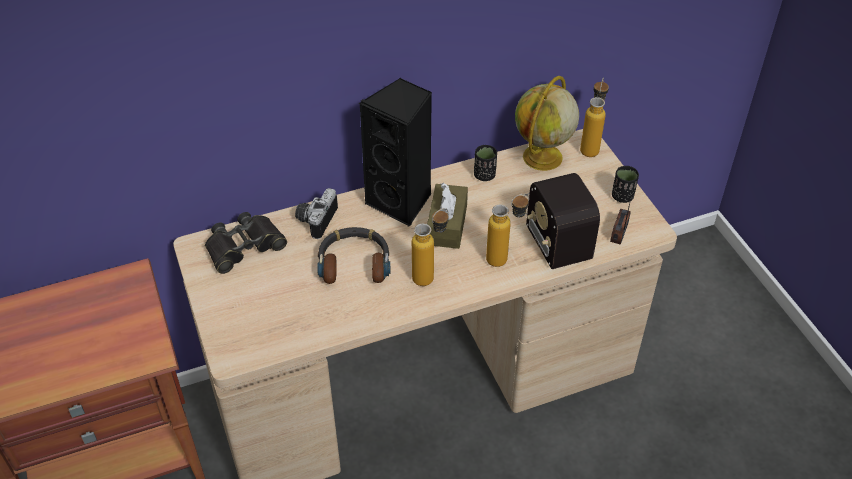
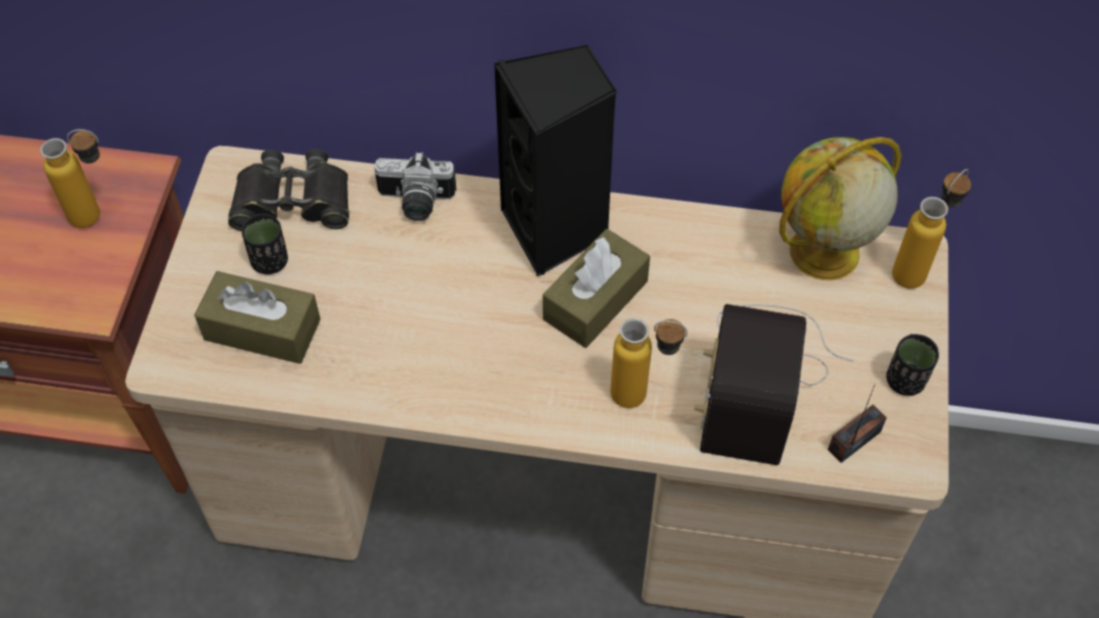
camera: 30 degrees right, 10 degrees up
(275, 315) = (262, 329): none -> brown tissue box
(315, 220) = (415, 203): camera -> camera turned 135 degrees counterclockwise
(354, 262) = (422, 298): headphones -> none
(430, 275) = (514, 371): bottle -> bottle (98, 215)
(484, 175) = (710, 242): black cup -> black cup (270, 261)

